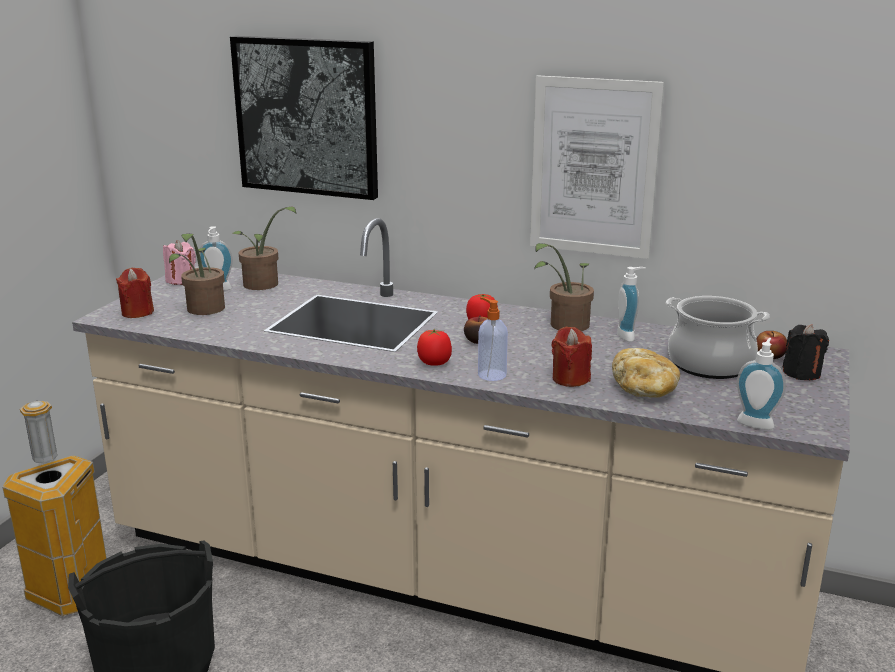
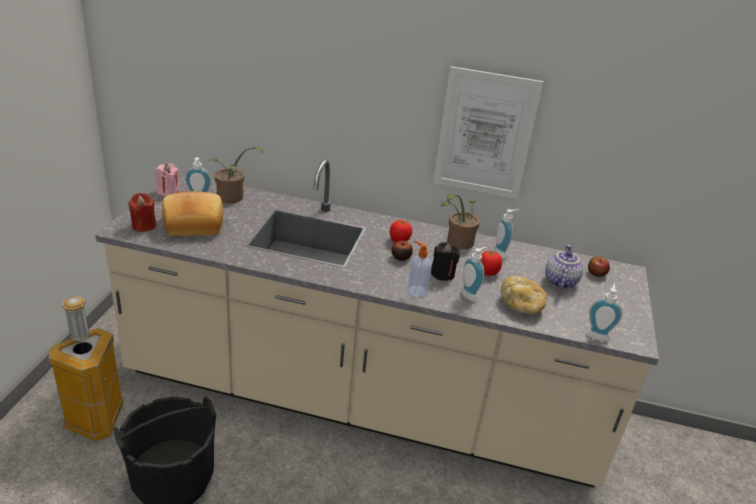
camera: 10 degrees left, 10 degrees up
(203, 310) = (194, 224): potted plant -> bread
(307, 116) = (269, 76): picture -> none
(434, 363) = (375, 279): tomato -> tomato (488, 272)
(570, 379) = (471, 295): red candle -> soap dispenser
(710, 364) = (559, 281): cooking pot -> teapot
(801, 373) = (619, 289): black candle -> black candle (442, 274)

